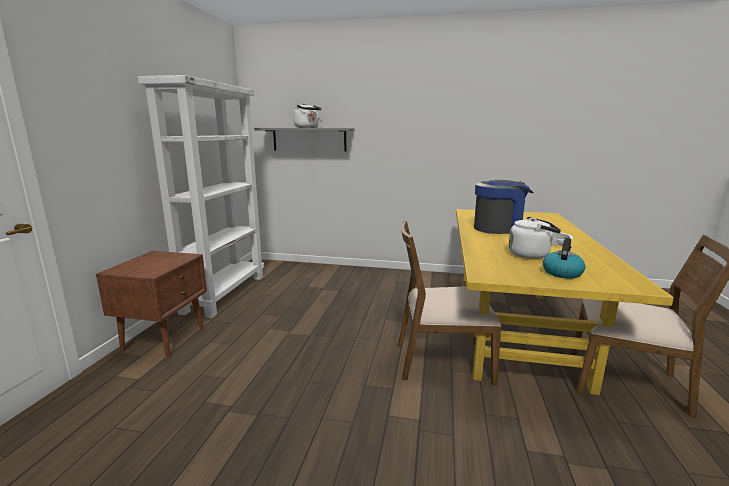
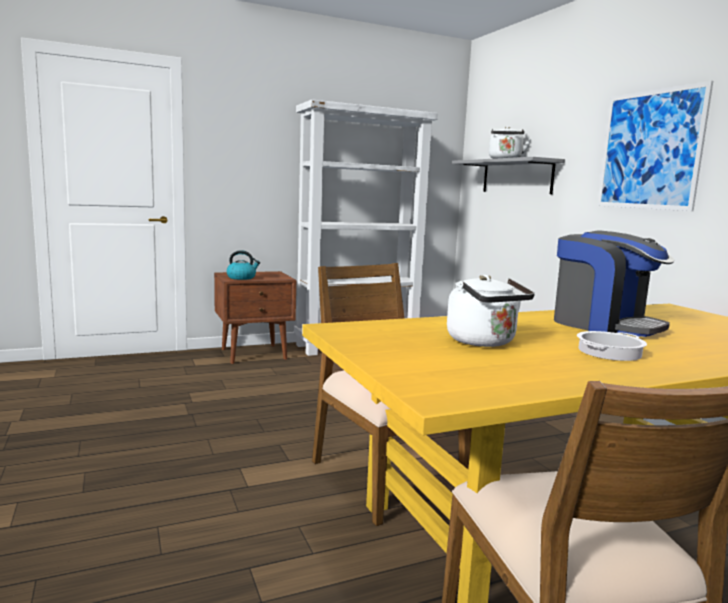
camera: 55 degrees right, 5 degrees down
(419, 125) = (649, 150): none -> picture
(562, 273) = (422, 357): kettle -> kettle (242, 278)

